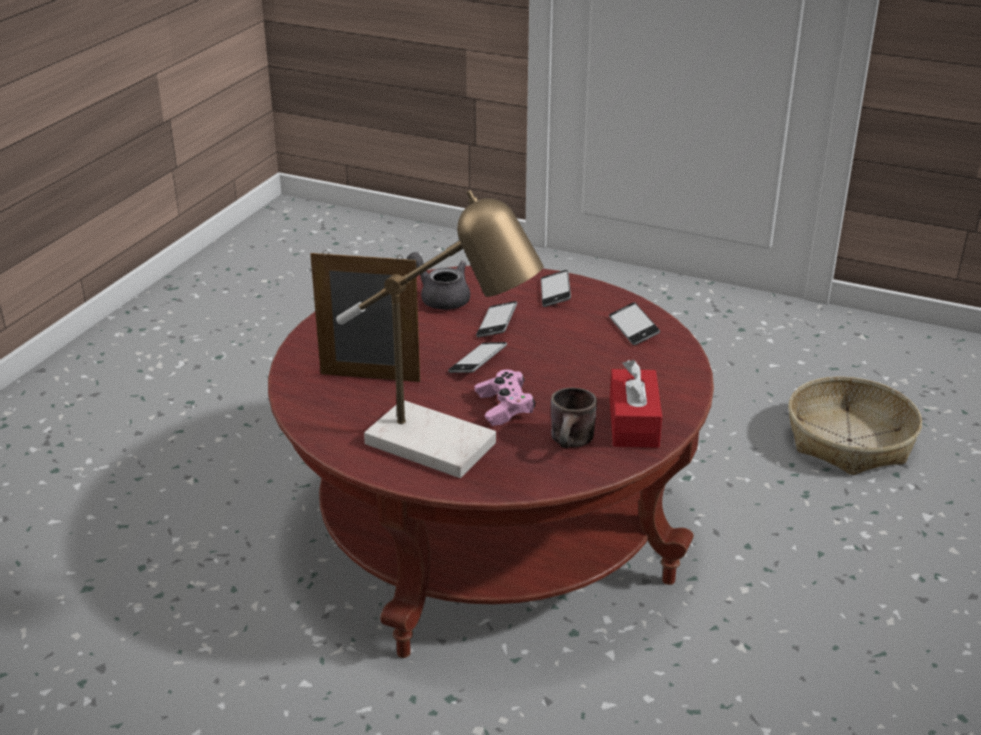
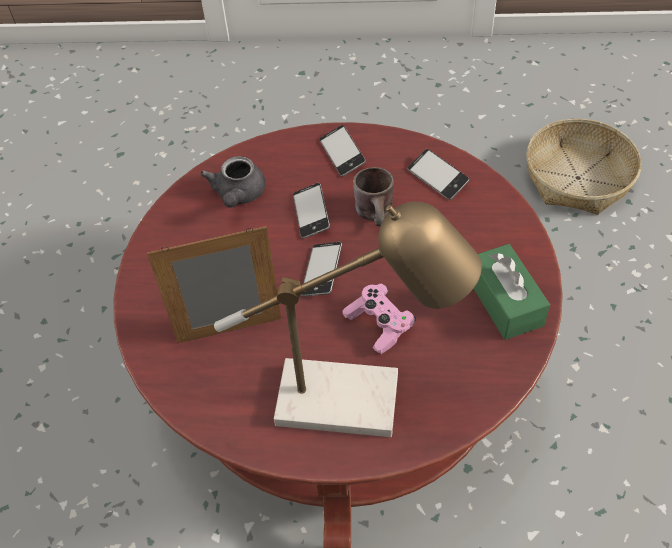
camera: 20 degrees left, 20 degrees up
(440, 297) = (238, 195): grey teapot -> grey teapot turned 105 degrees counterclockwise
(574, 443) = (468, 348): brown mug -> brown mug (378, 214)
(633, 423) = (504, 301): red tissue box -> green tissue box

